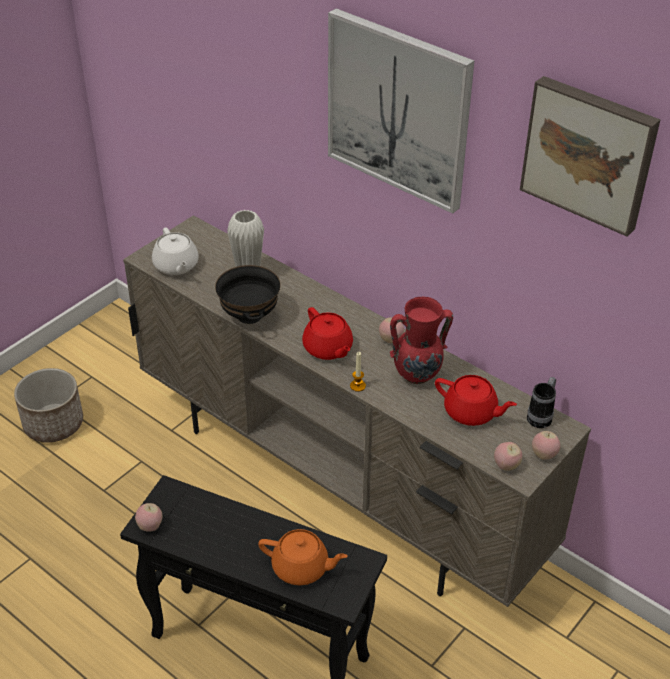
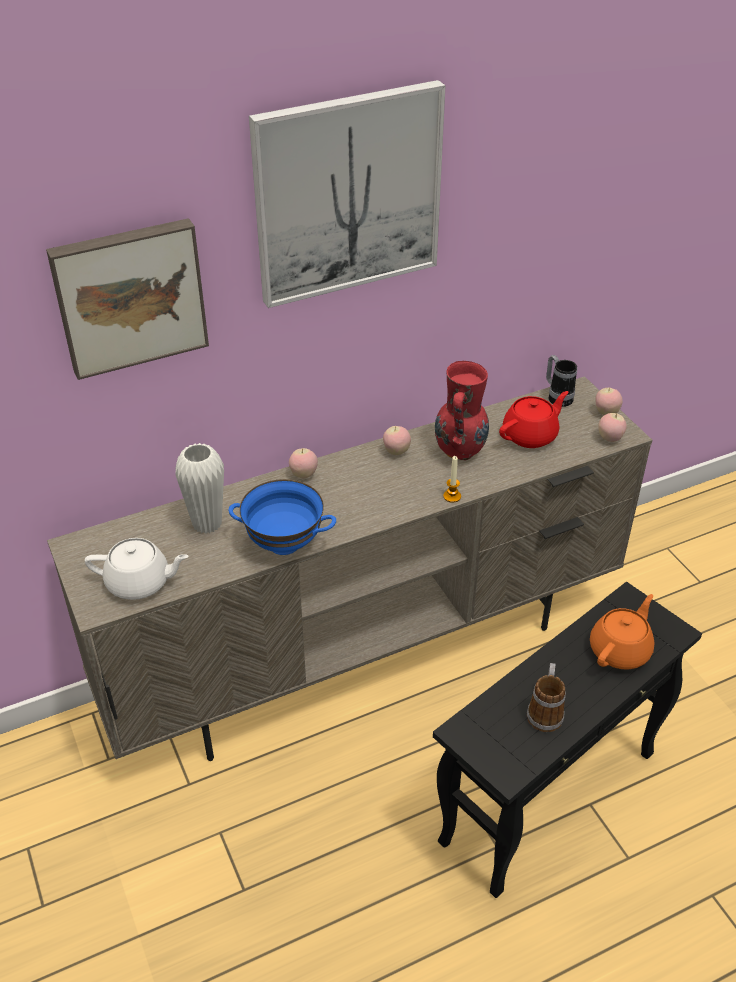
camera: 65 degrees left, 0 degrees up
(54, 424) = (86, 920): planter -> none
(150, 526) = (510, 765): apple -> apple (304, 475)
(212, 534) = (545, 711): none -> mug
(250, 316) = (284, 543): black bowl -> blue bowl
(328, 349) = (381, 500): red teapot -> none
(589, 153) = (564, 108): picture -> picture (129, 296)

